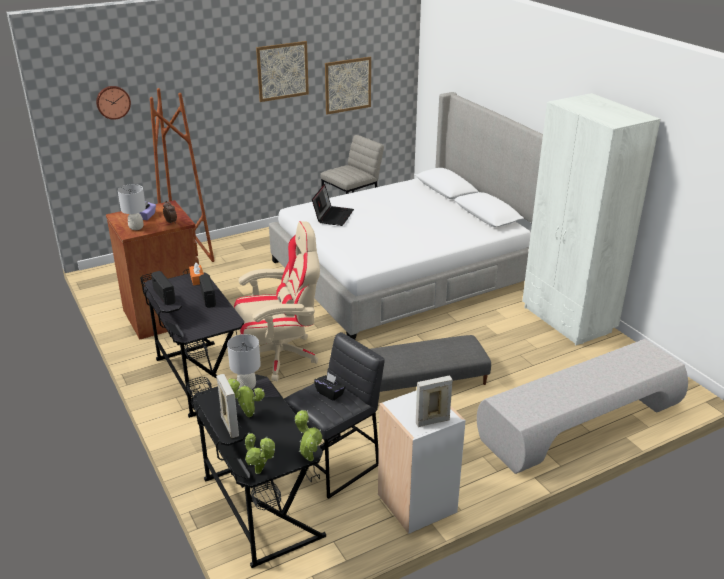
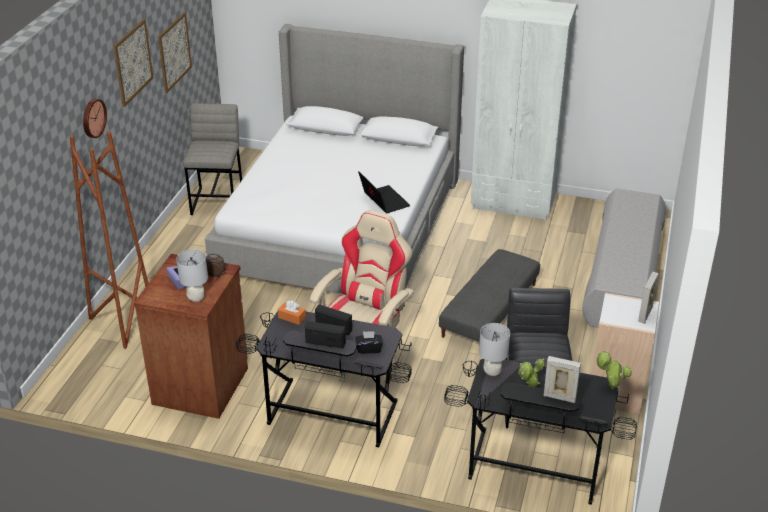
camera: 45 degrees left, 5 degrees up
(113, 102) = (24, 173): wall clock -> wall clock (93, 118)
(260, 472) = (602, 416): potted plant -> none
(330, 393) = (538, 341): black tissue box -> black tissue box (369, 349)
(333, 216) = (281, 199): laptop -> laptop (383, 201)

